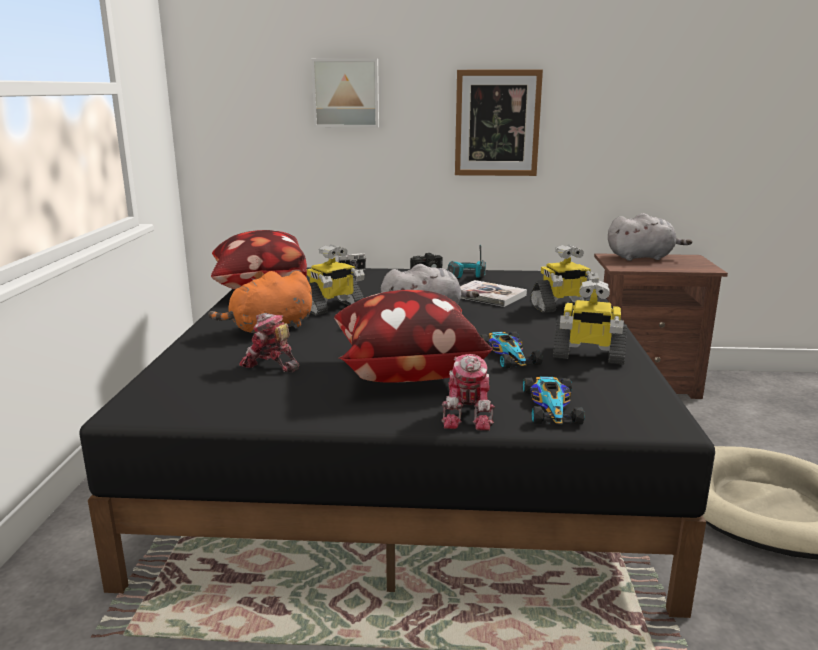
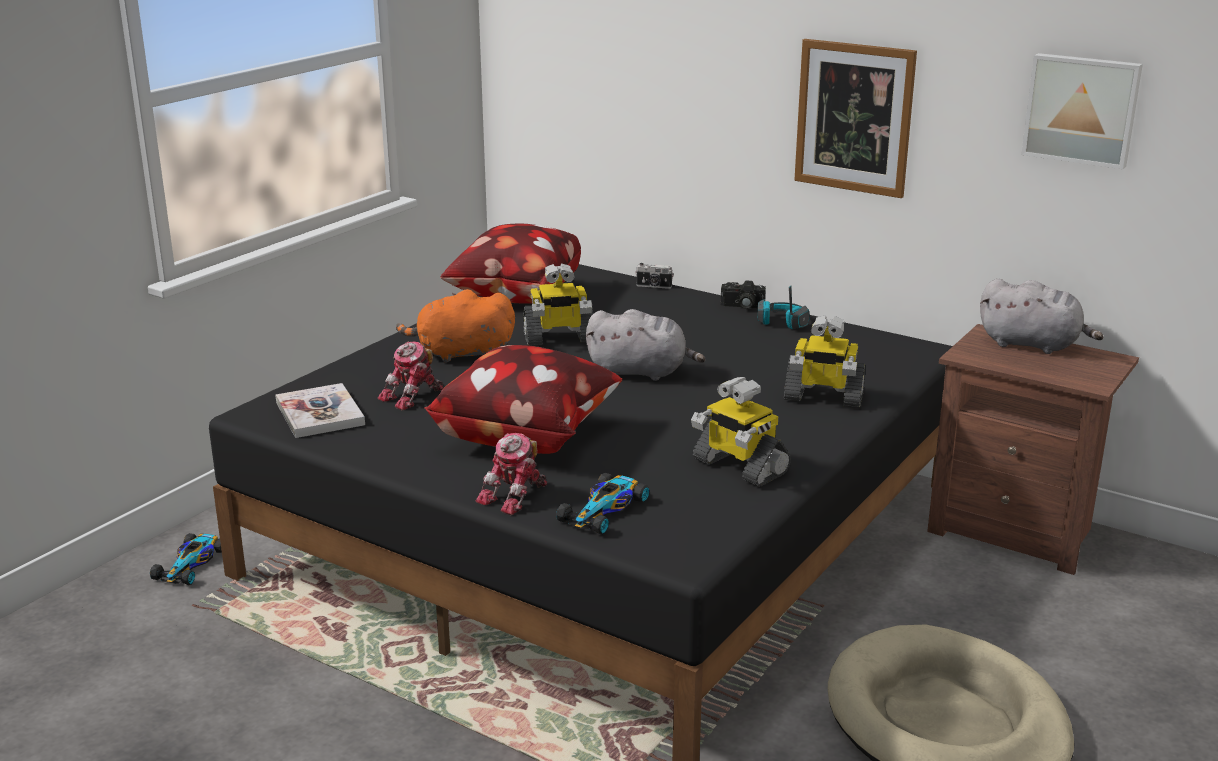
camera: 30 degrees right, 5 degrees up
(270, 365) = (413, 396): toy robot -> toy robot turned 105 degrees counterclockwise
(346, 93) = (669, 54): picture -> picture (1081, 109)
(488, 295) = (759, 360): book -> book (320, 413)
(508, 355) = (655, 443): toy car -> toy car (191, 564)

